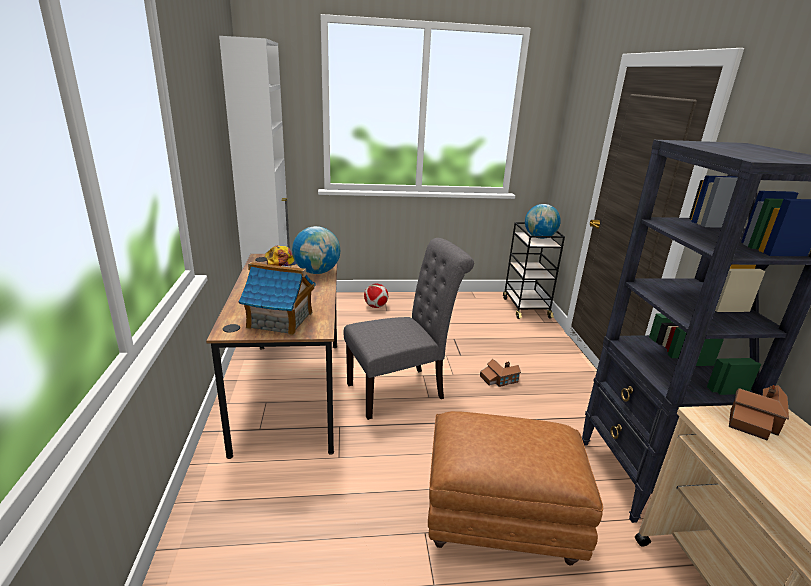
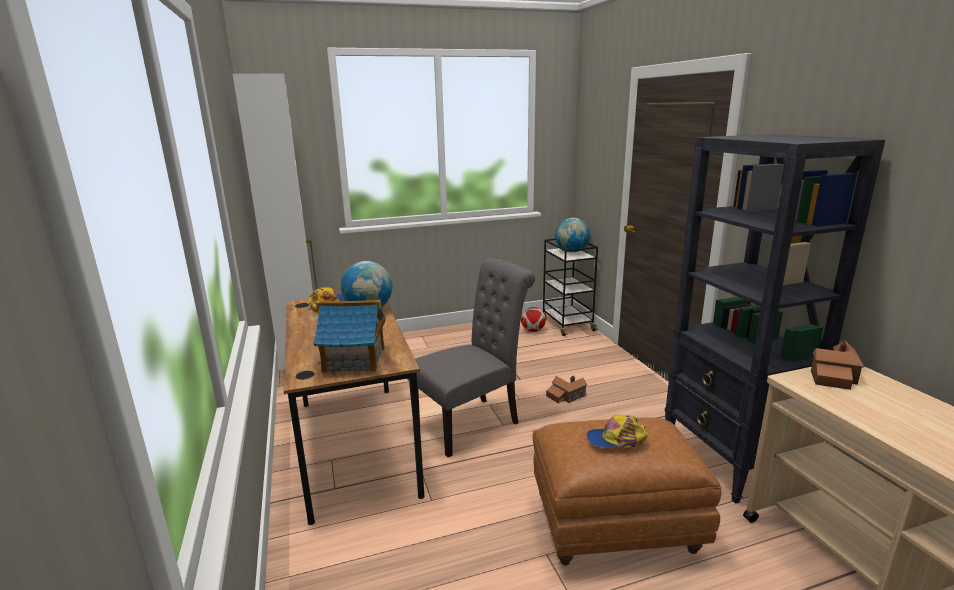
camera: 10 degrees left, 5 degrees down
(376, 306) = (415, 345): football -> football (533, 330)
(508, 441) = (616, 440): none -> cap

